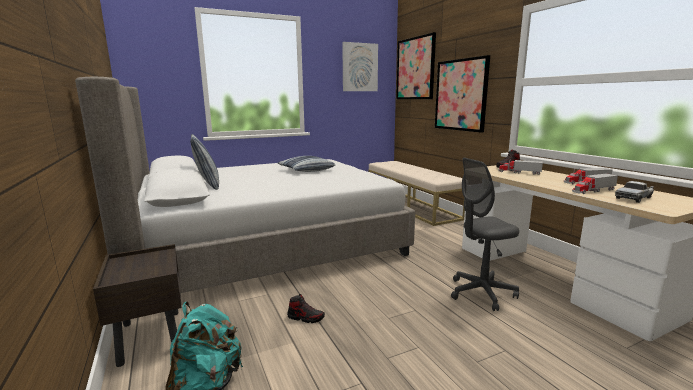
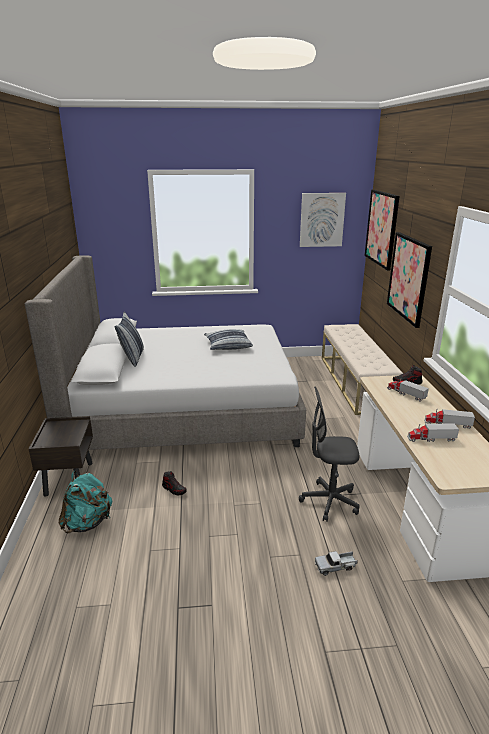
camera: 20 degrees right, 10 degrees up
(634, 198) = (452, 457): toy truck -> toy truck (335, 566)

